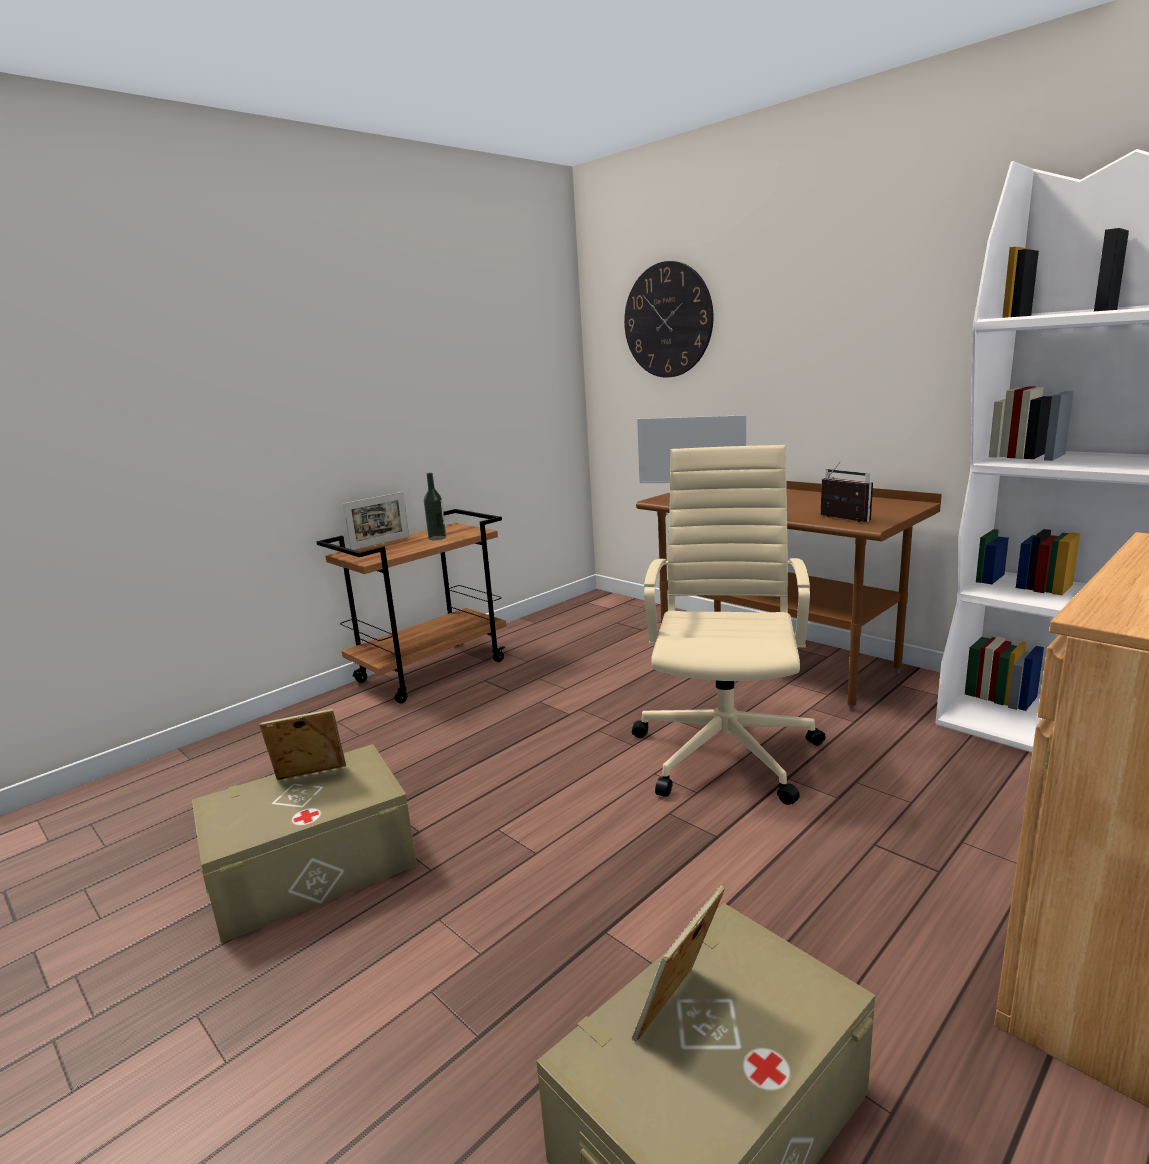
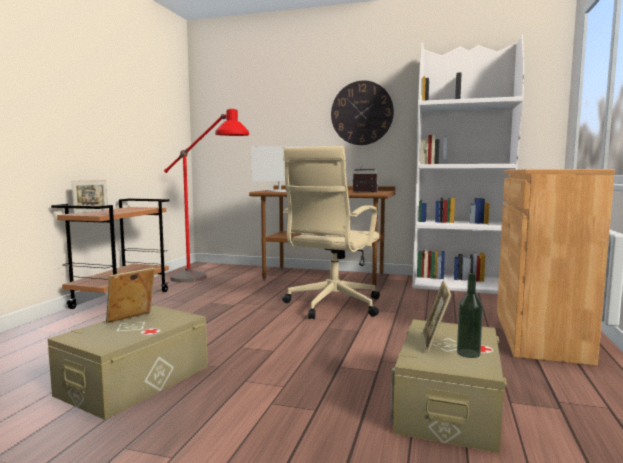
camera: 30 degrees left, 10 degrees down
(437, 538) = (130, 209): bottle -> bottle (468, 353)
(574, 643) = (206, 281): none -> red floor lamp
(667, 320) = (247, 104): wall clock -> wall clock (362, 113)
(726, 749) = (332, 306): beige office chair -> beige office chair turned 135 degrees counterclockwise

